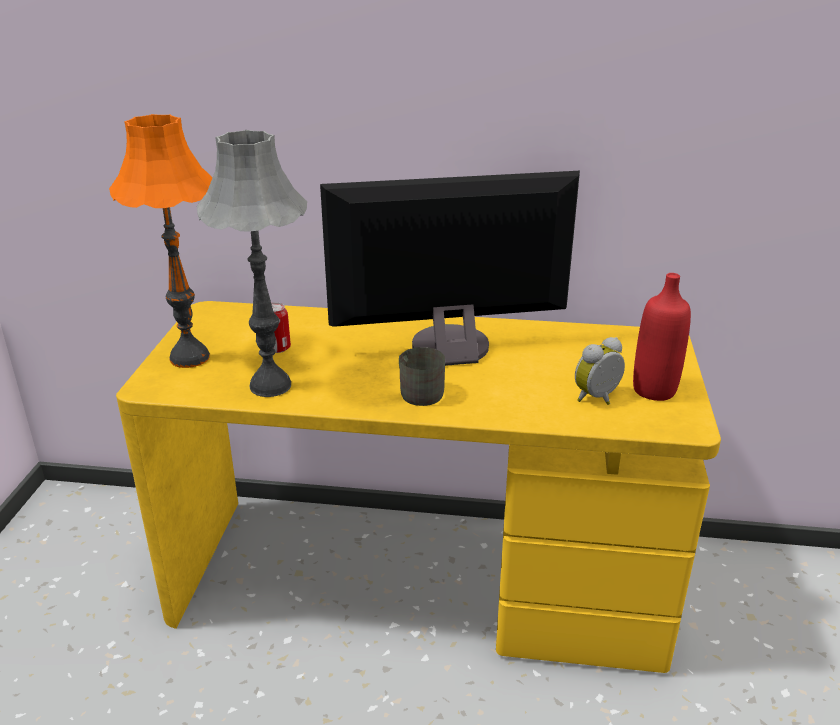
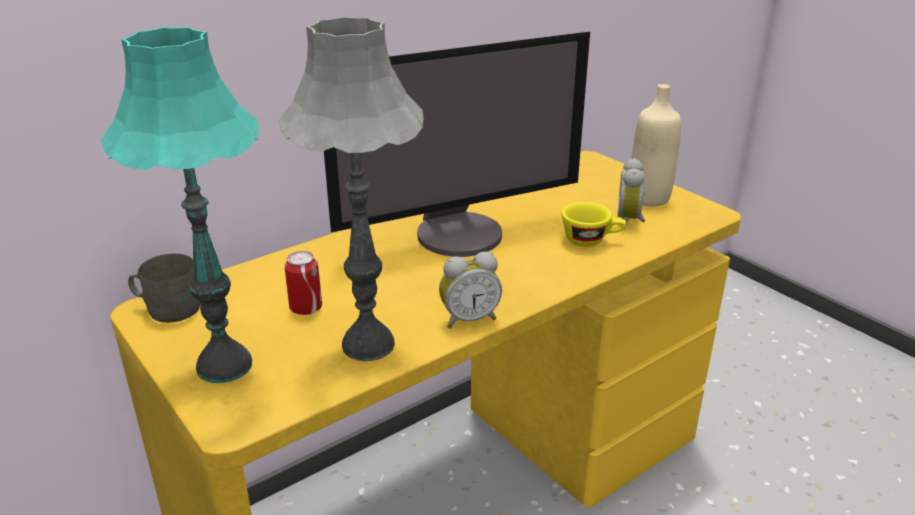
camera: 45 degrees left, 0 degrees up
(189, 357) = (224, 365): orange table lamp -> turquoise table lamp
(350, 402) = (469, 319): none -> alarm clock
(418, 391) = (504, 280): grey mug -> grey mug (167, 308)
(449, 347) = (459, 234): monitor -> monitor turned 150 degrees counterclockwise
(535, 397) = (591, 240): none -> yellow cup
(654, 390) = (649, 198): red bottle -> beige bottle

